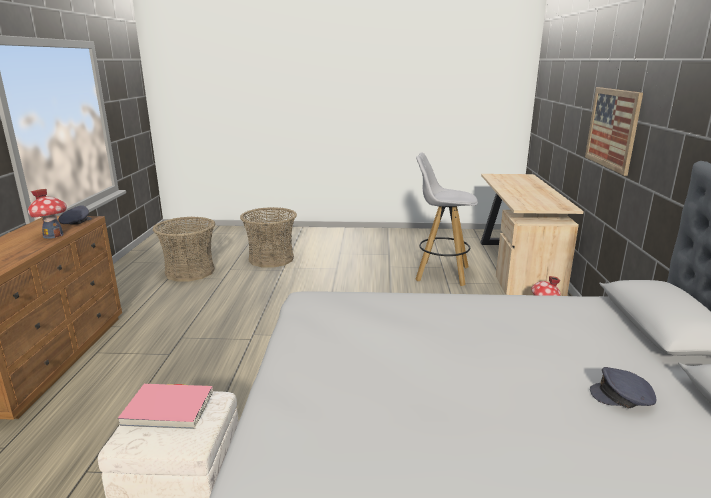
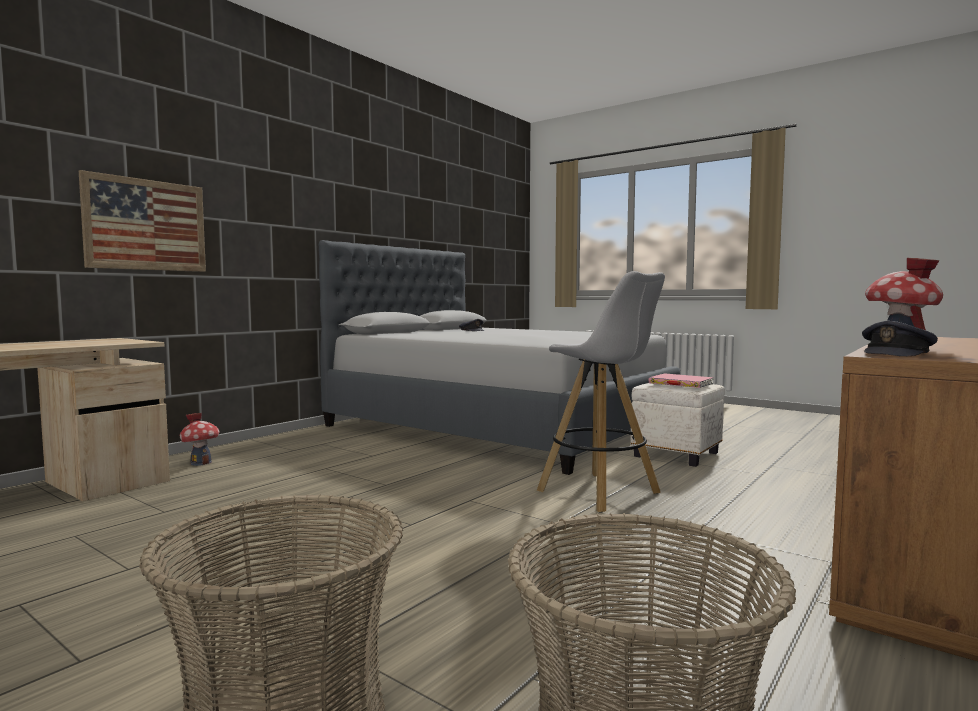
camera: 145 degrees left, 15 degrees down
(441, 273) = (119, 526): white stool -> white stool (600, 492)

